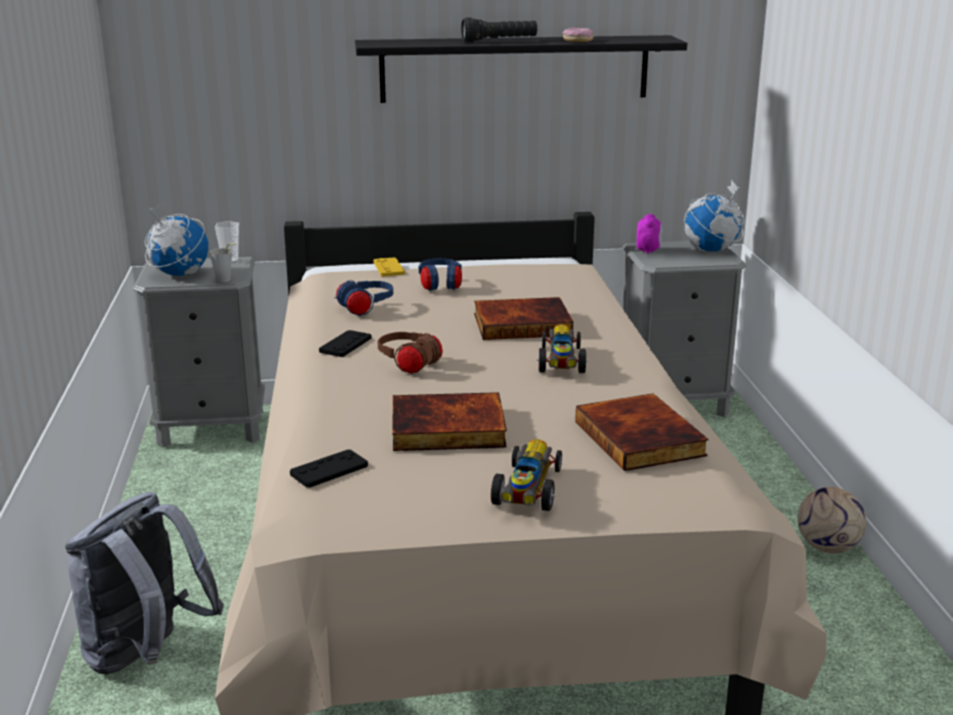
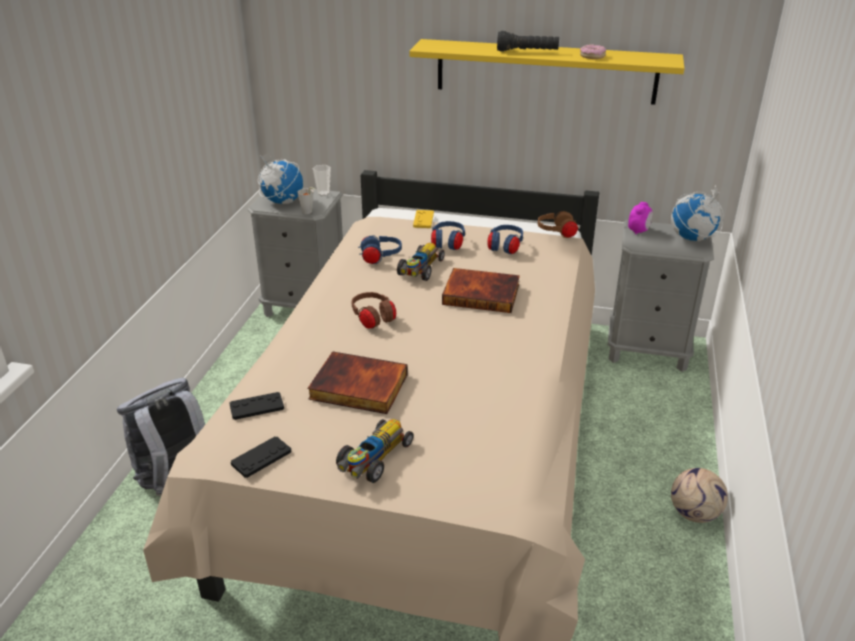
camera: 20 degrees right, 10 degrees up
(345, 345) = (344, 291): black game controller -> black game controller (261, 458)
(513, 281) = (505, 248): none -> blue headphones
(514, 68) = (545, 71): black shelf -> yellow shelf
(561, 262) = (557, 233): none -> brown headphones
(561, 362) = (484, 338): toy car -> toy car (420, 269)
(642, 438) = (491, 428): book -> none

